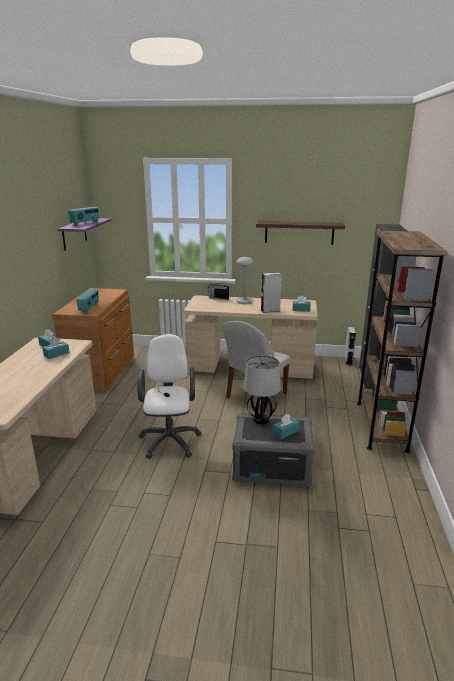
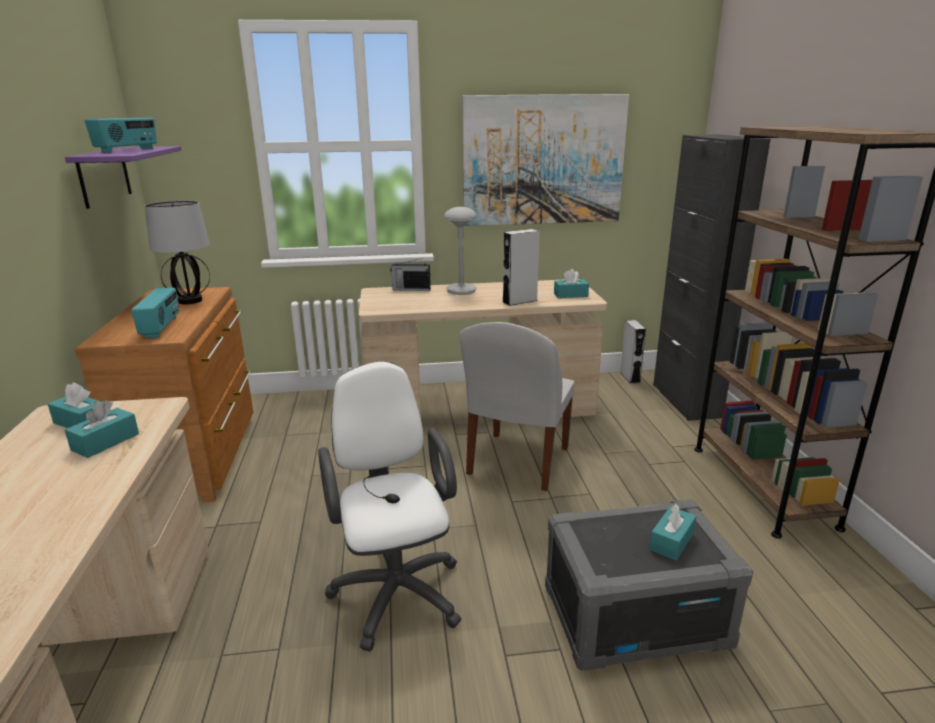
camera: 15 degrees left, 0 degrees up
(261, 420) = (606, 522): table lamp -> table lamp (190, 301)
(299, 232) = (543, 161): shelf -> picture

